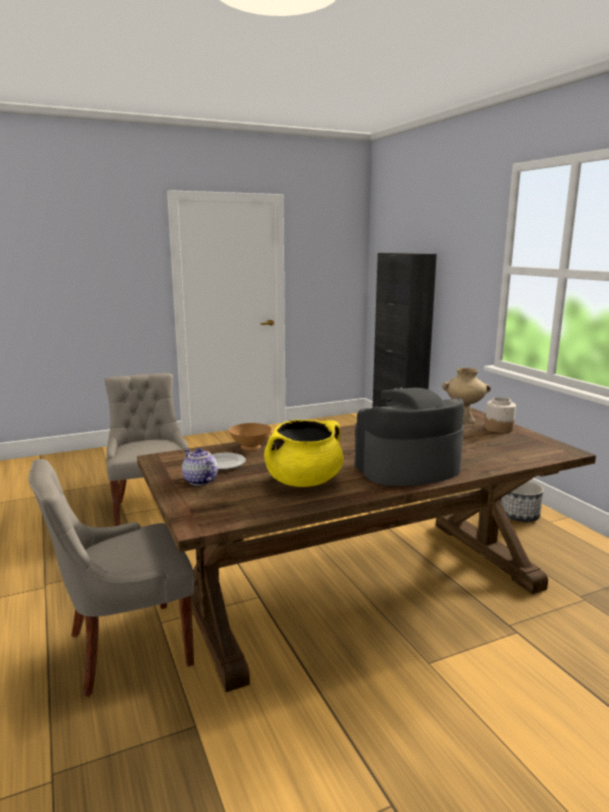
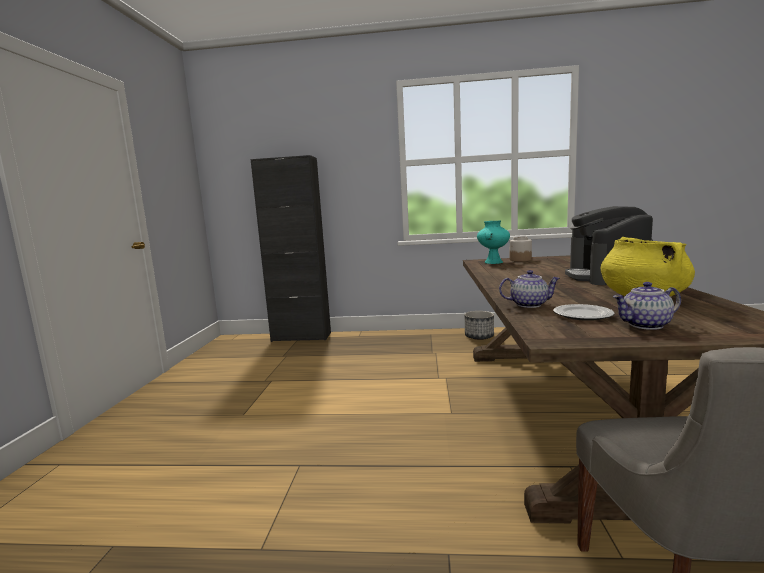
camera: 60 degrees left, 5 degrees down
(152, 510) = (280, 513): grey chair -> none
(251, 448) = (529, 304): brown bowl -> teapot
(464, 420) = (493, 262): beige vase -> turquoise vase

